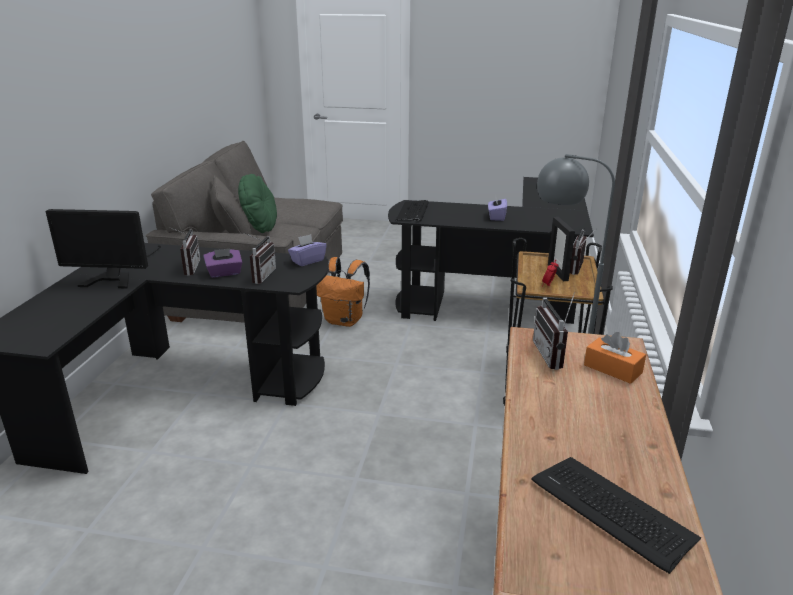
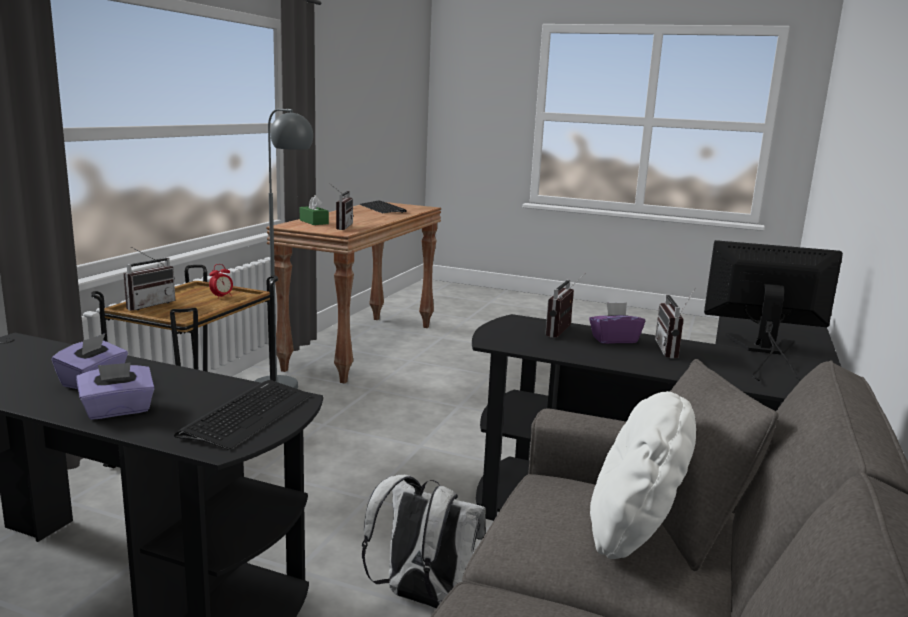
camera: 170 degrees left, 10 degrees down
(260, 229) = (632, 539): green pillow -> white pillow
(307, 261) = (501, 342): purple tissue box -> purple tissue box (118, 410)
(345, 321) = (422, 598): orange backpack -> white backpack
(558, 272) = (182, 305): picture frame -> none
(612, 369) = (314, 222): orange tissue box -> green tissue box

